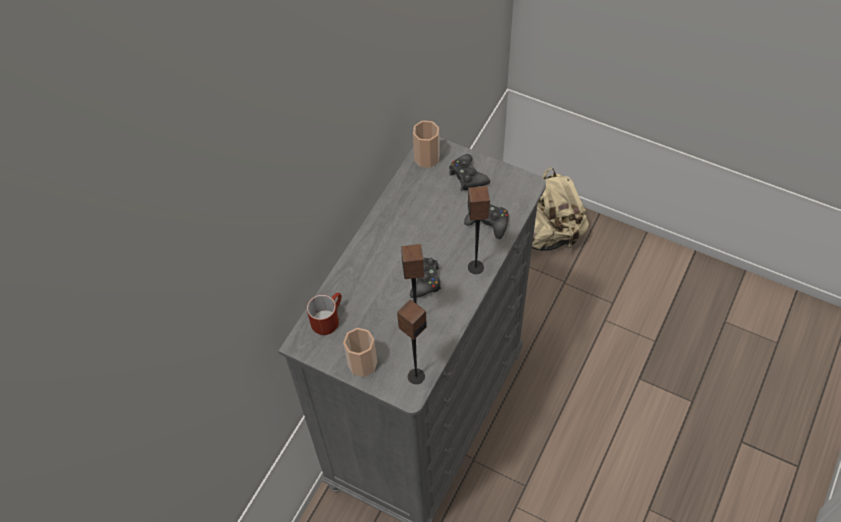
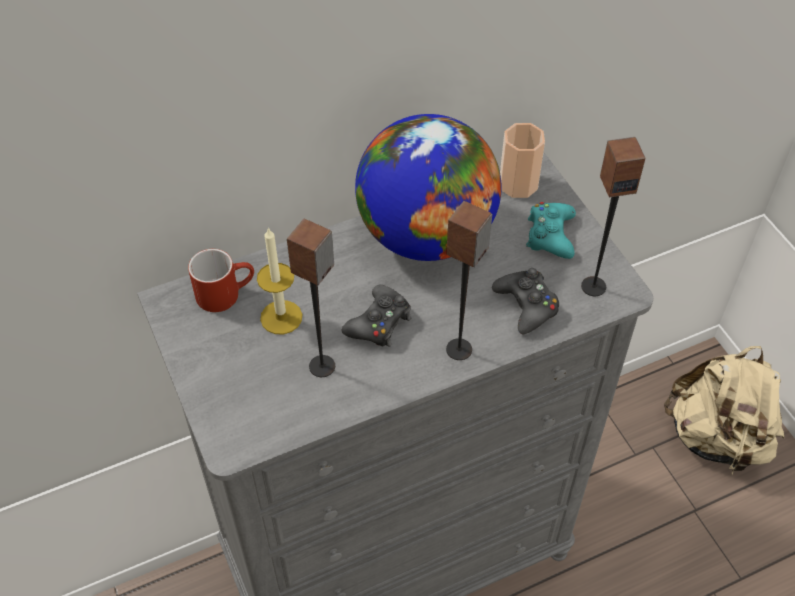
camera: 35 degrees right, 5 degrees down
(362, 363) = (212, 371): cup -> none
(370, 311) = (281, 317): none -> candle
(405, 217) = (426, 235): none -> globe
(416, 376) = (259, 431): speaker -> speaker (593, 286)
(467, 177) = (550, 235): black game controller -> turquoise game controller

